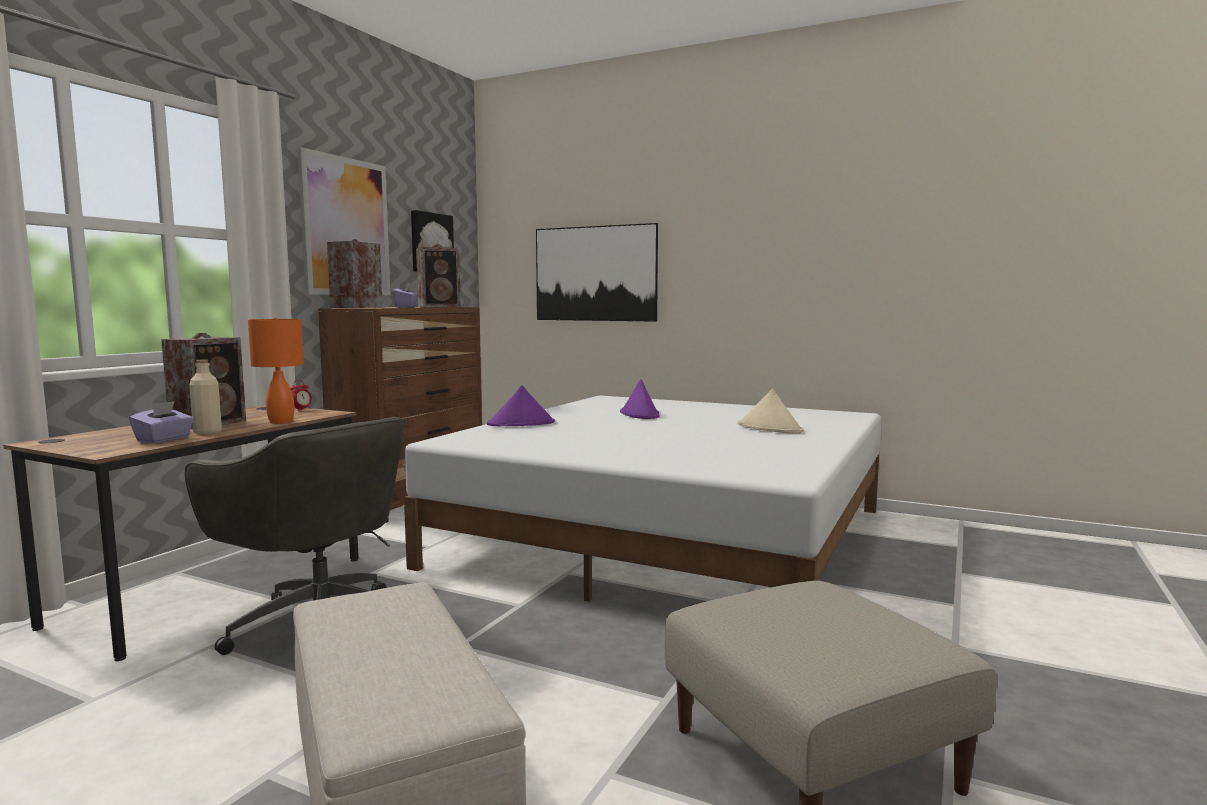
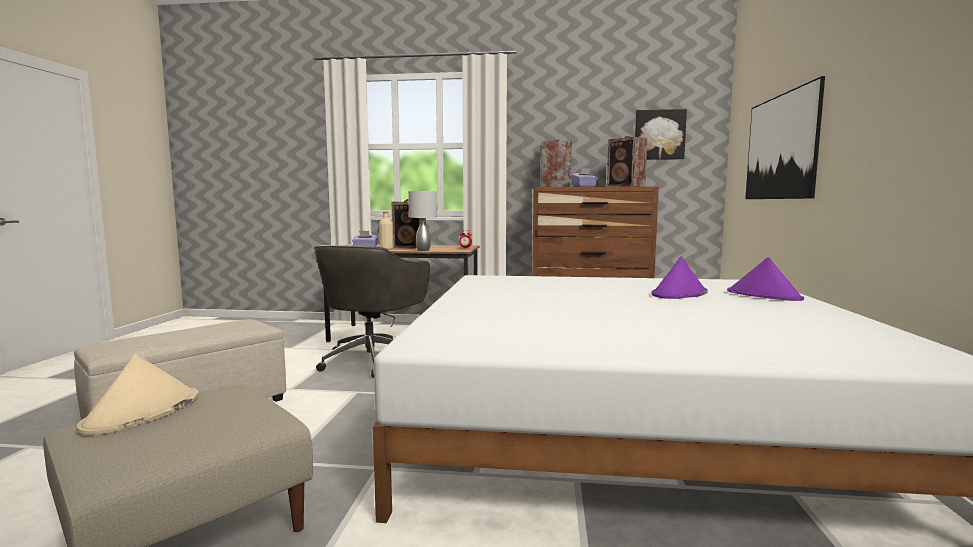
camera: 70 degrees right, 0 degrees up
(280, 422) = (423, 250): orange table lamp -> grey table lamp
(346, 227) = (566, 131): picture -> none
(521, 424) = (565, 280): purple hat -> purple hat (764, 296)
(770, 428) = (695, 329): beige hat -> beige hat (142, 412)

